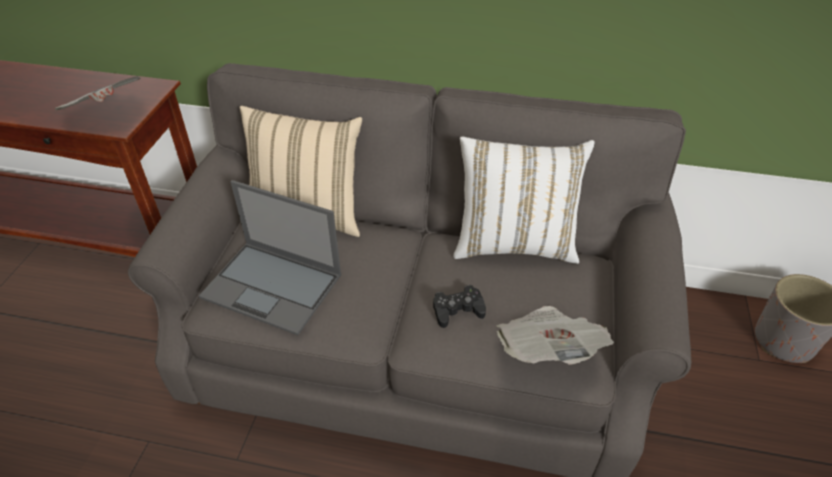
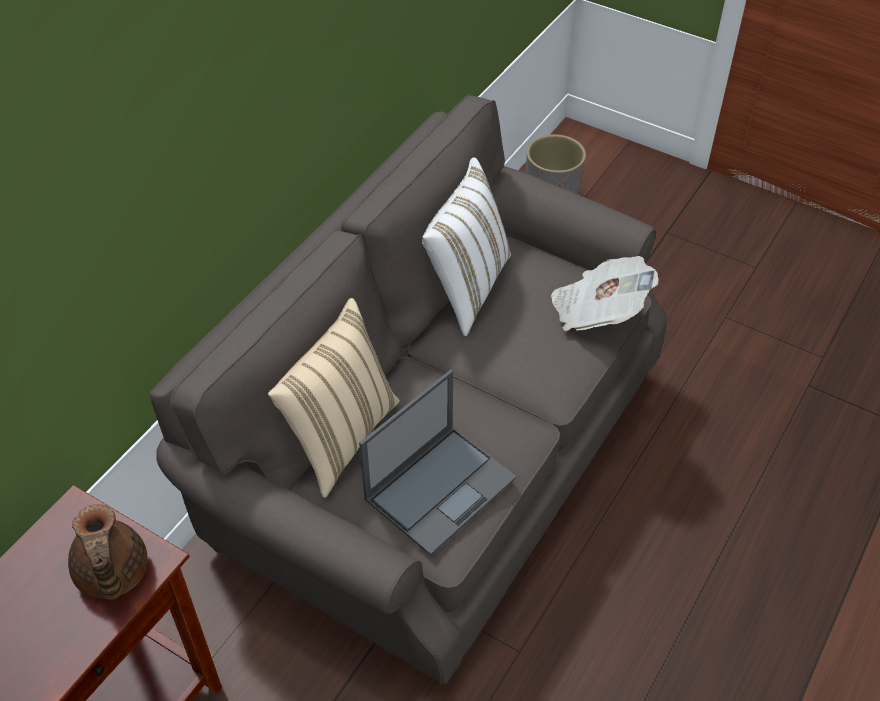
camera: 70 degrees left, 5 degrees up
(106, 114) = (112, 575): newspaper -> brown teapot
(457, 310) = (532, 353): black game controller -> none

